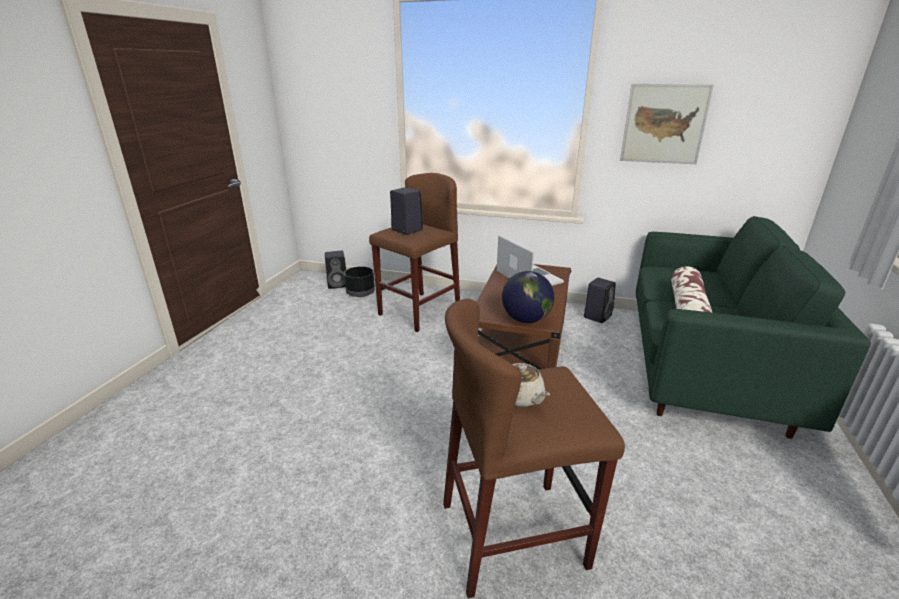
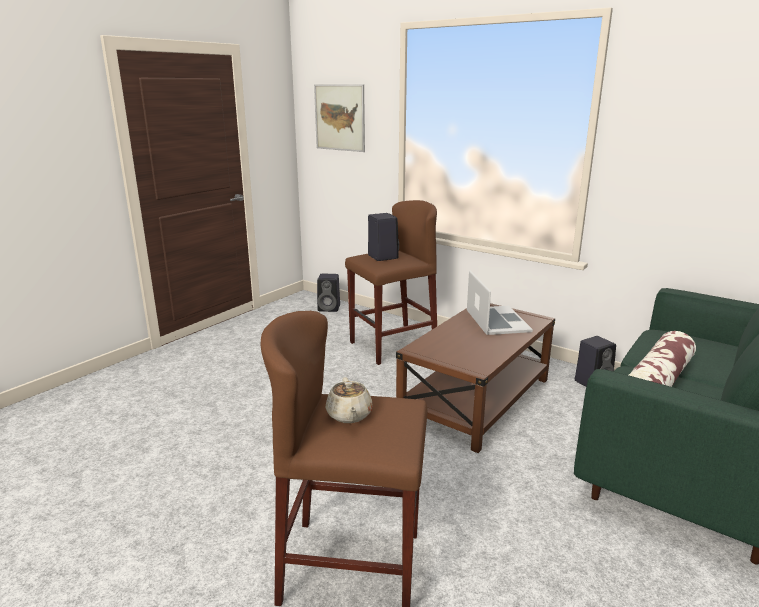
camera: 20 degrees right, 5 degrees down
(360, 293) = (346, 319): black planter -> none
(526, 319) = (457, 361): globe -> none
(664, 124) = (681, 160): picture -> picture (339, 117)

